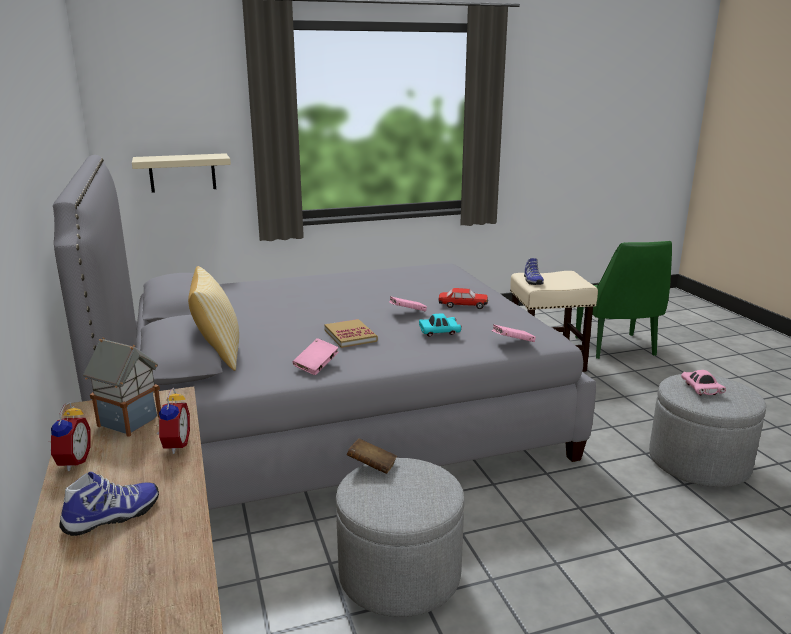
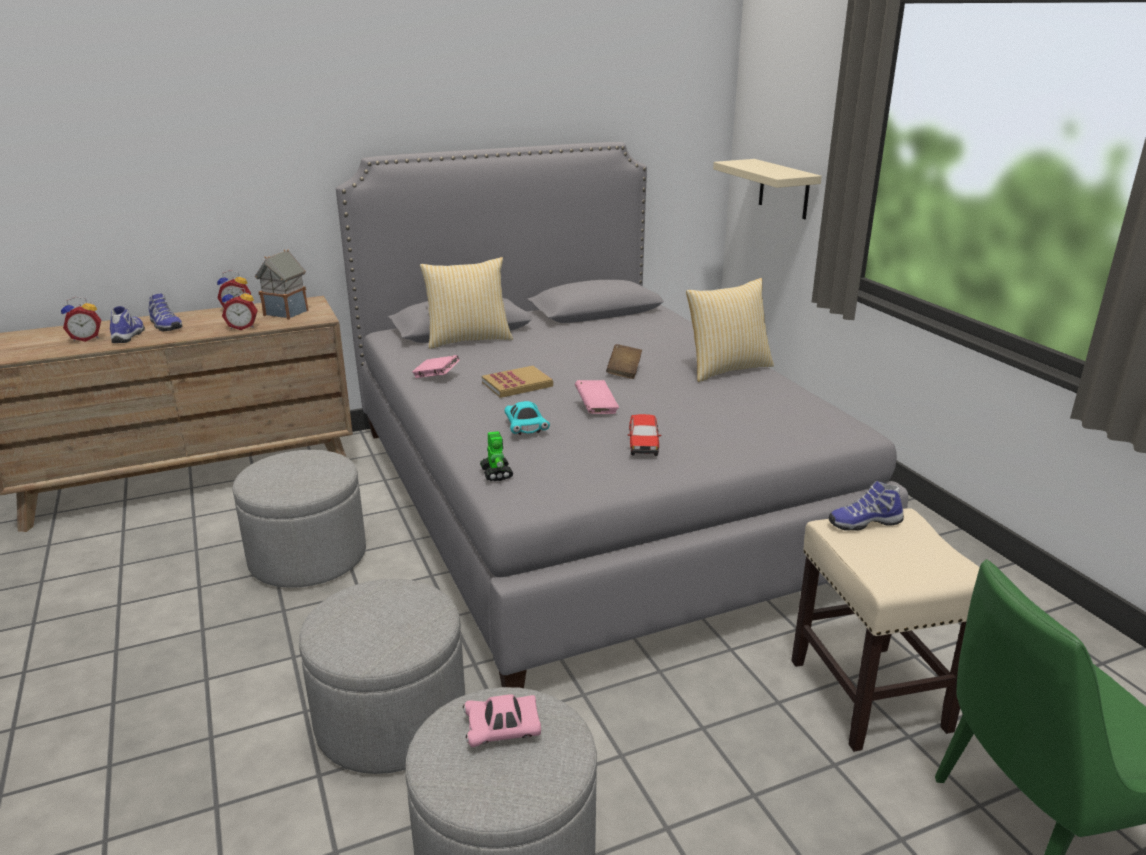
camera: 85 degrees right, 5 degrees up
(128, 597) = (86, 338): none -> alarm clock
(145, 545) = (129, 336): none -> shoe
(341, 280) = (726, 369): none -> pillow
(372, 466) = (334, 457): brown book -> brown book (624, 371)
(512, 343) = (496, 473): pink book -> toy robot
(612, 506) = (391, 720): none -> grey ottoman

